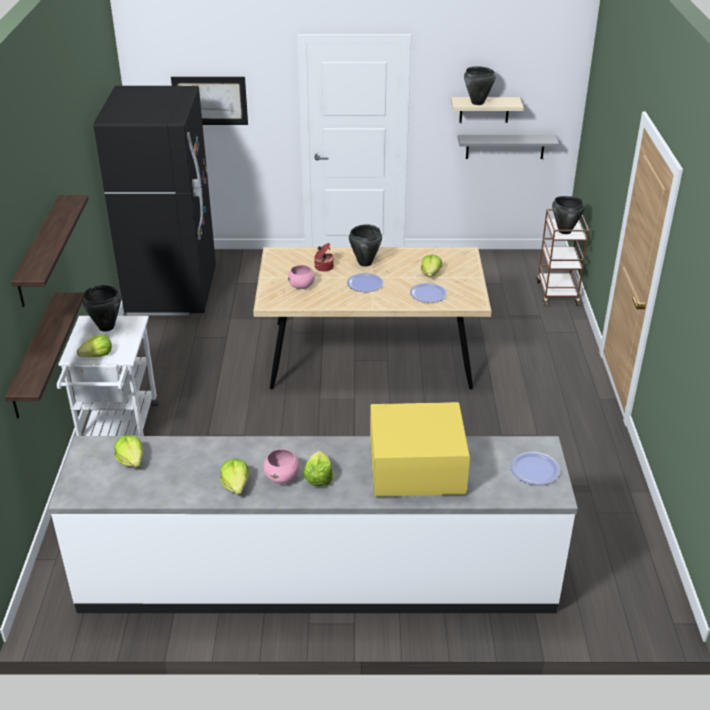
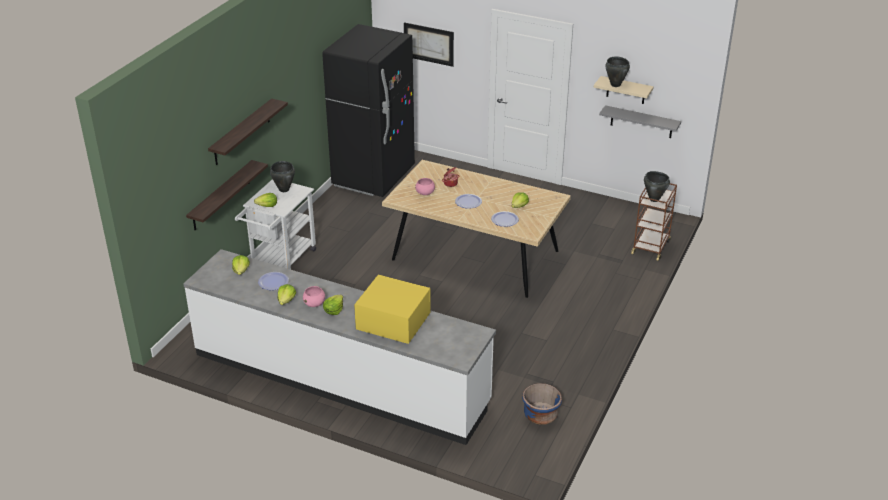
camera: 25 degrees right, 0 degrees up
(364, 263) = (480, 187): black cooking pot -> none
(535, 469) = (462, 343): plate -> plate (273, 282)
(611, 536) = (540, 415): none -> blue planter

